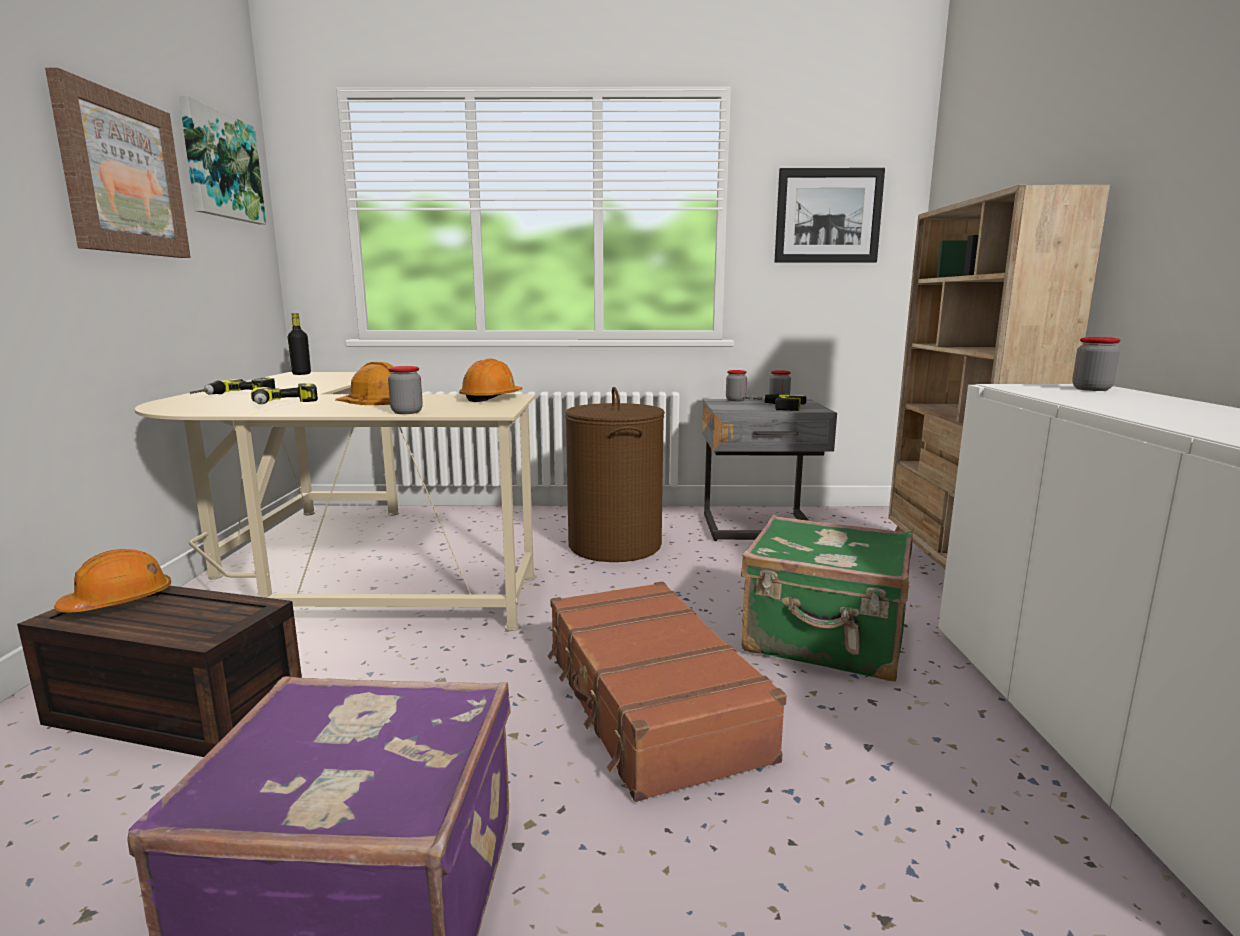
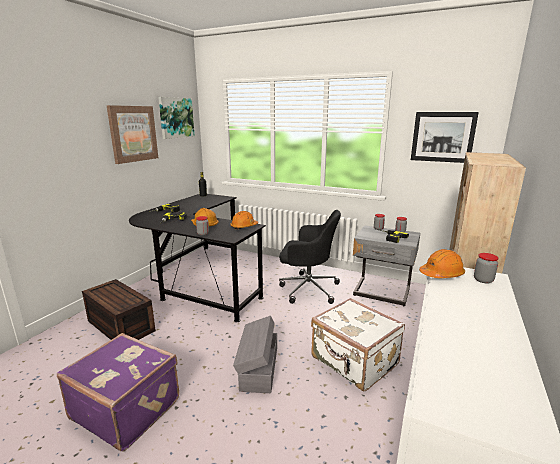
camera: 25 degrees right, 5 degrees up
(119, 602) = (108, 288): orange hard hat -> orange hard hat (441, 274)
(342, 572) = (199, 280): beige desk -> black desk
(615, 545) = (307, 288): brown laundry basket -> black office chair
(649, 702) = (258, 368): brown suitcase -> grey storage box
(825, 641) = (354, 362): green suitcase -> white suitcase

